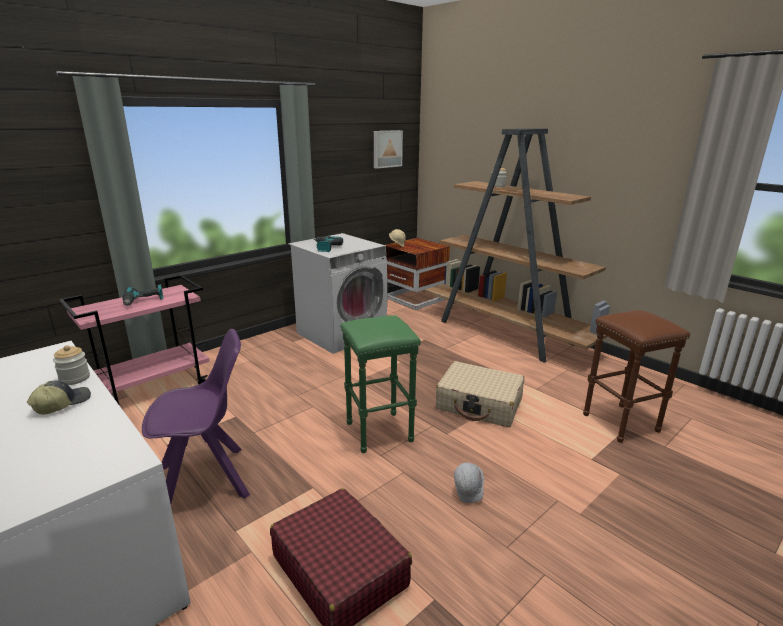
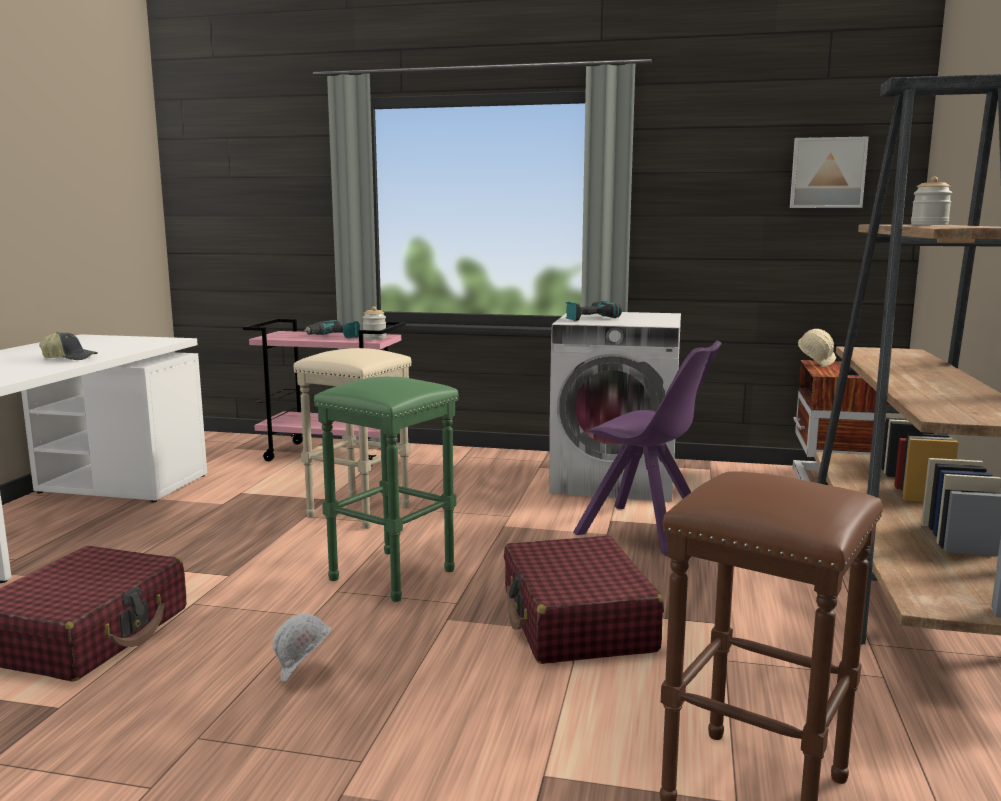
camera: 55 degrees right, 10 degrees down
(75, 378) = (119, 352): jar -> jar (374, 338)
(207, 480) = (196, 527): purple chair -> purple chair (645, 530)
(275, 411) = (361, 511): none -> beige stool
(479, 404) = (576, 621): beige suitcase -> red suitcase

